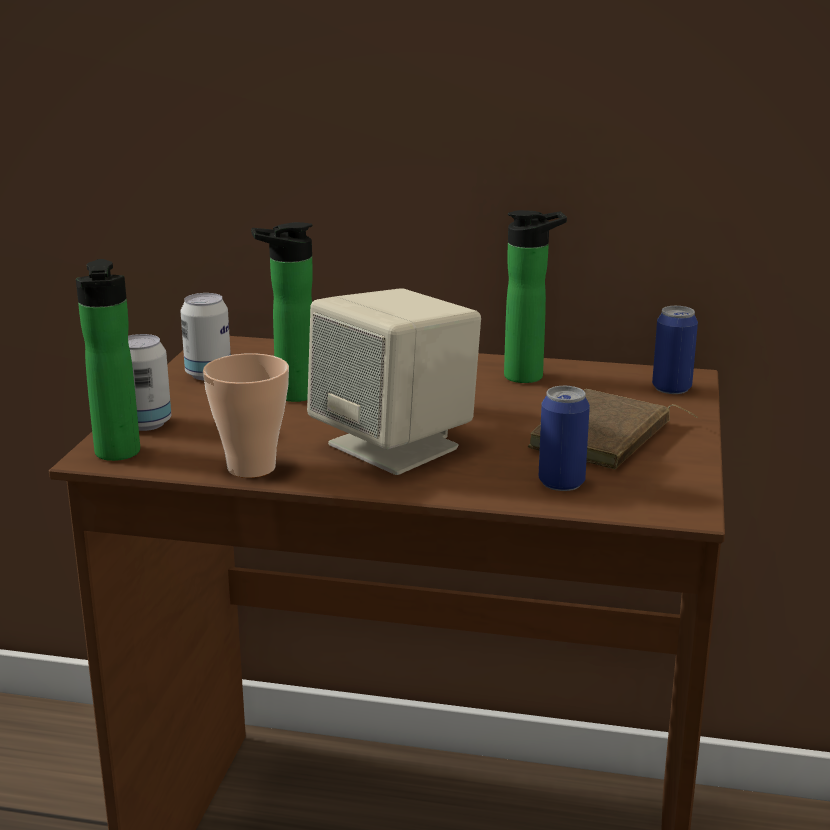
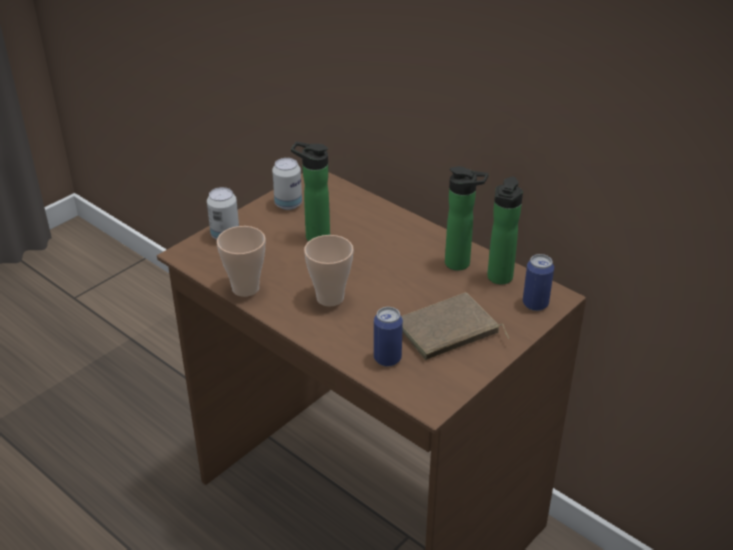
camera: 30 degrees right, 15 degrees up
(117, 455) = (193, 256): bottle -> bottle (498, 279)
(396, 446) = (330, 298): beige speaker -> cup

